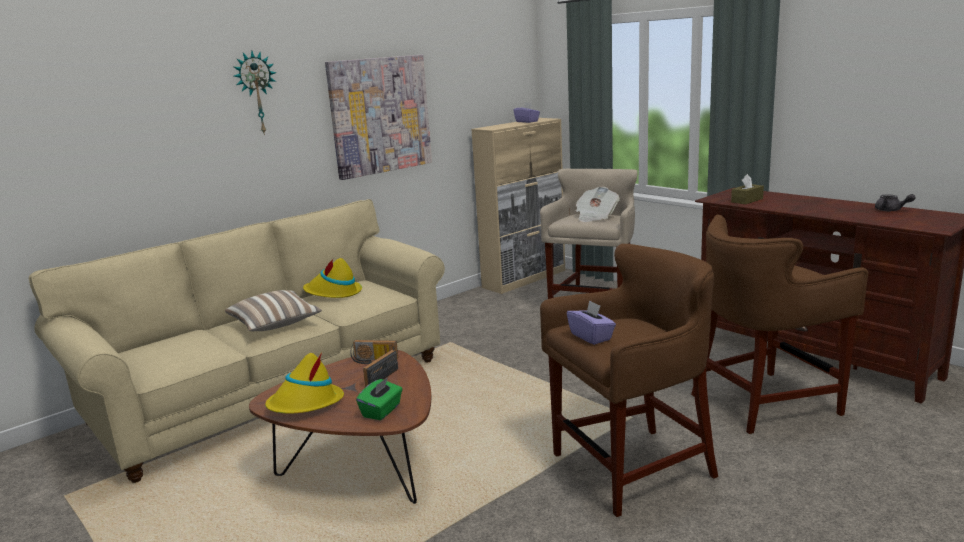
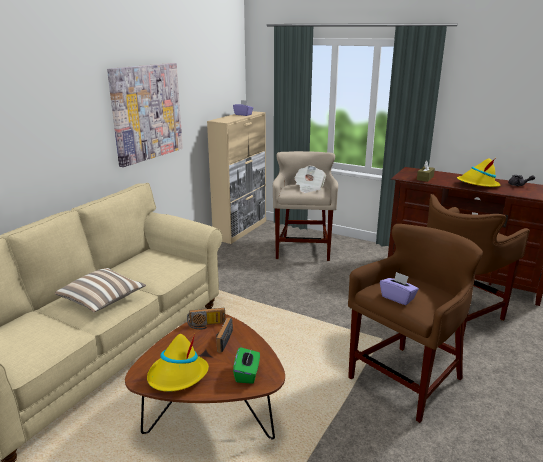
camera: 20 degrees left, 5 degrees up
(256, 93) = (55, 96): wall clock -> none
(333, 293) = (135, 264): yellow hat -> yellow hat (477, 184)

